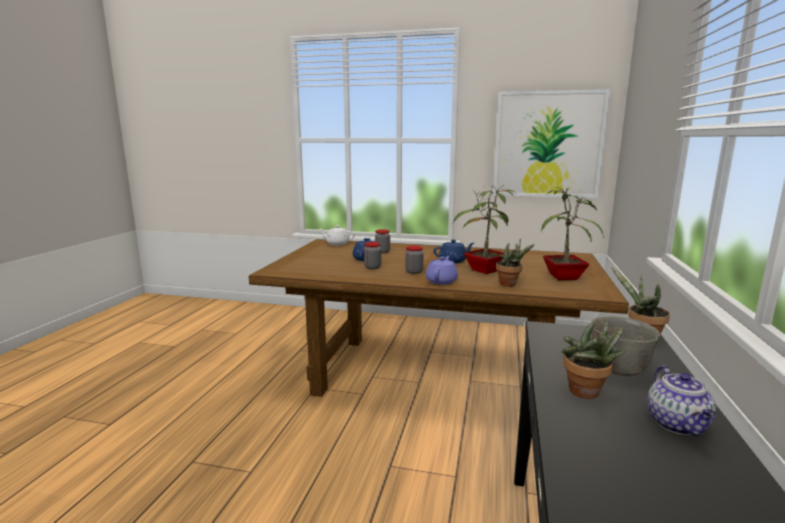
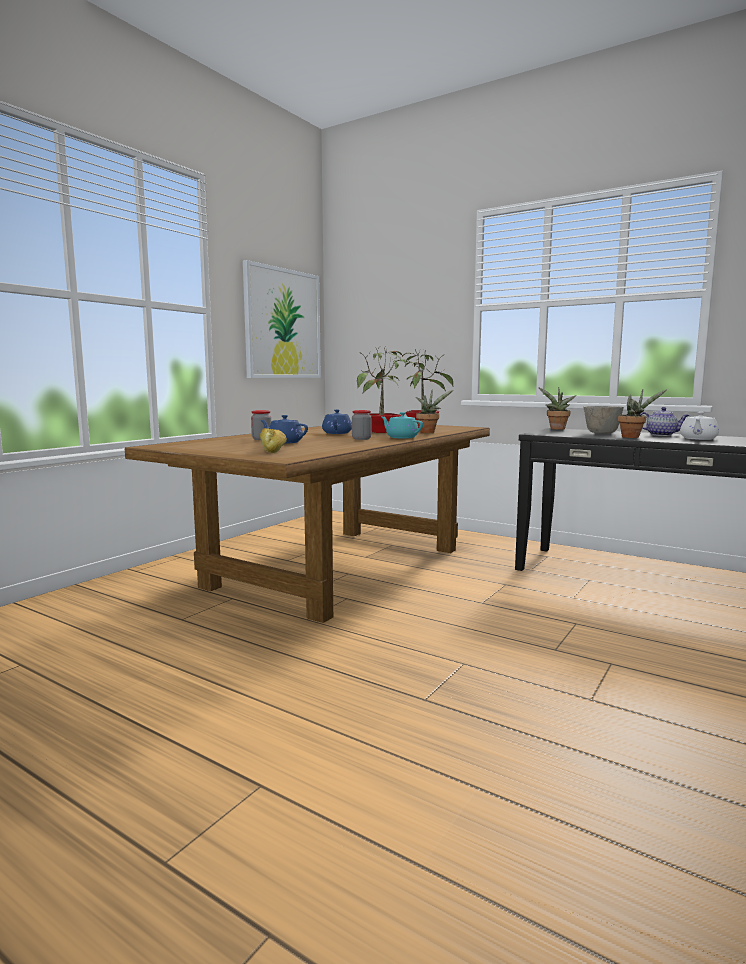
camera: 70 degrees left, 5 degrees down
(316, 263) = (273, 450): none -> bread
(337, 243) = (180, 444): white teapot -> white teapot (698, 439)
(372, 267) = (325, 443): jar -> none
(441, 281) = (401, 437): purple teapot -> turquoise teapot

